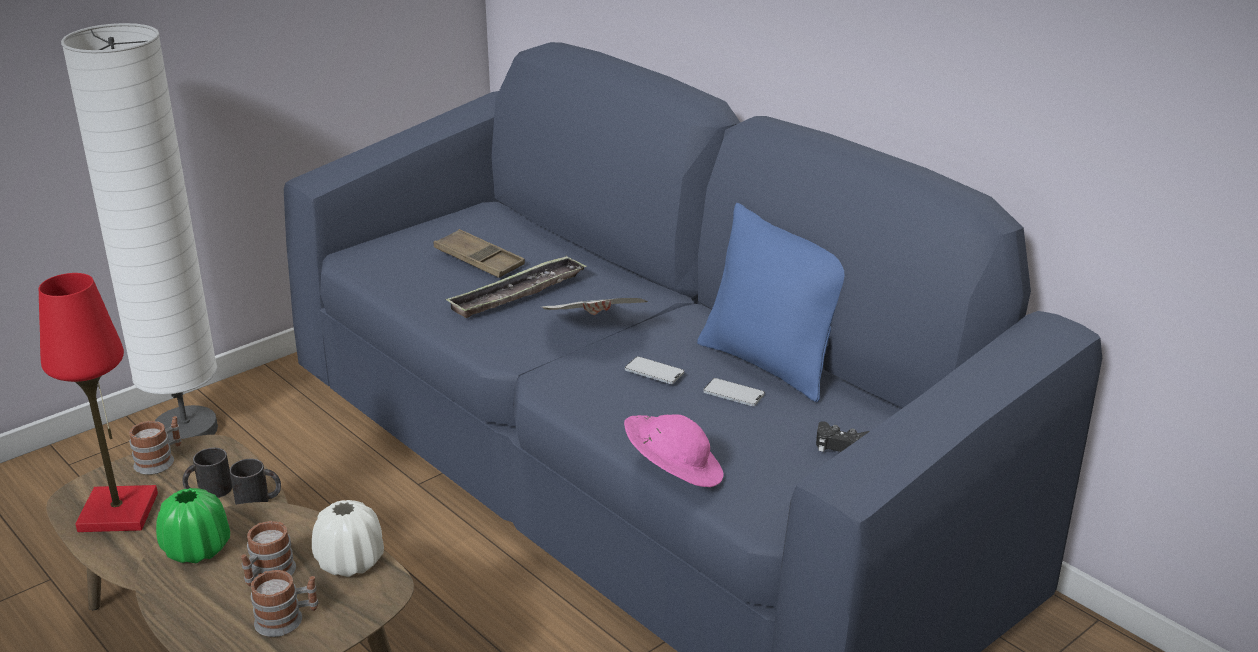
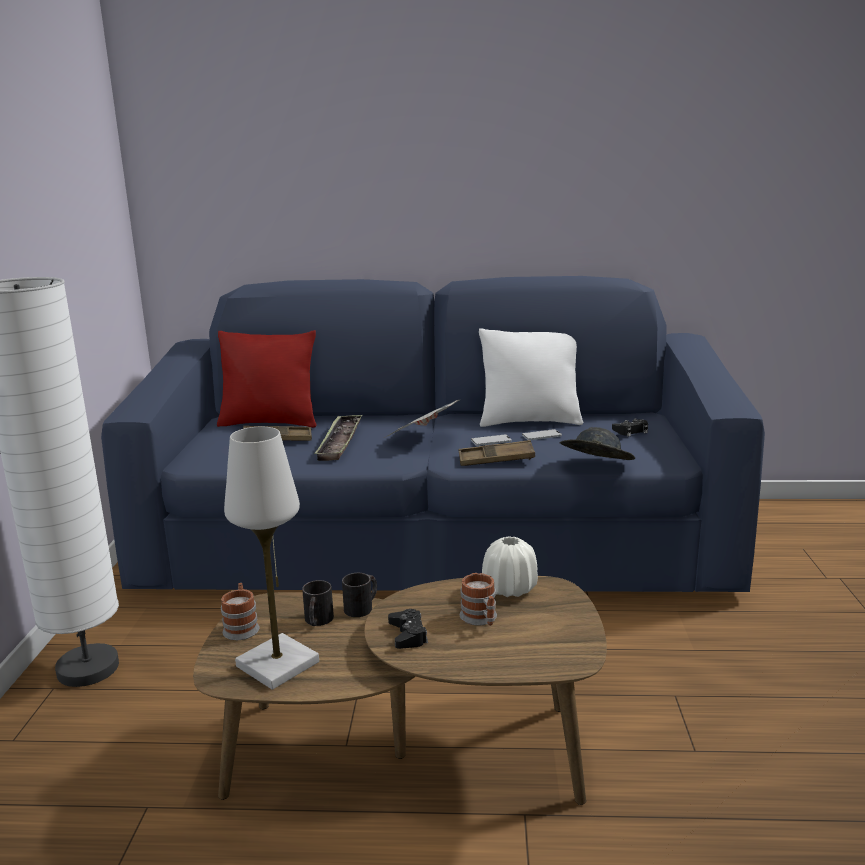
camera: 45 degrees left, 10 degrees down
(119, 512) = (277, 664): red table lamp -> white table lamp
(197, 550) = (408, 635): green vase -> black game controller
(287, 620) = (542, 628): mug -> none
(518, 233) = (270, 423): none -> red pillow
(599, 400) = (496, 459): none -> brown tray
(672, 472) = (595, 467): pink hat -> grey hat
(769, 364) = (530, 421): blue pillow -> white pillow

